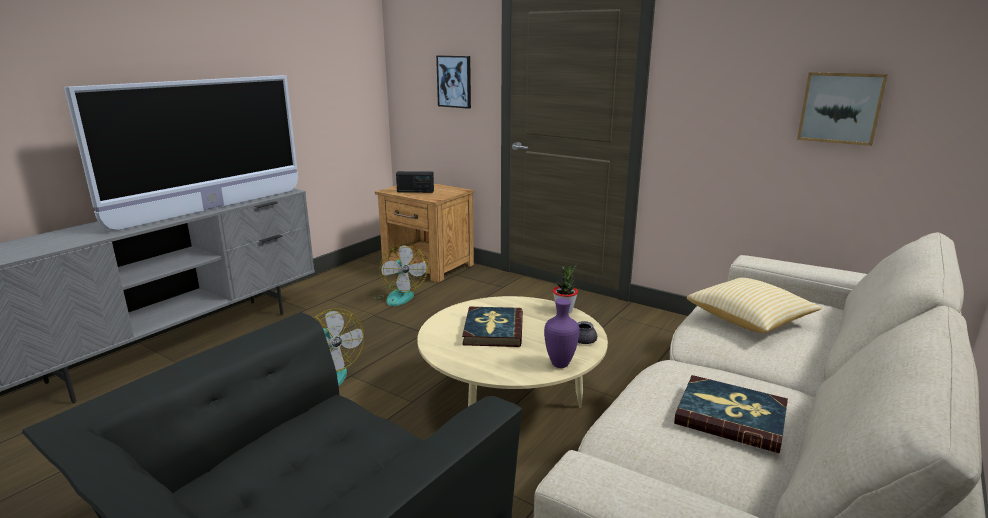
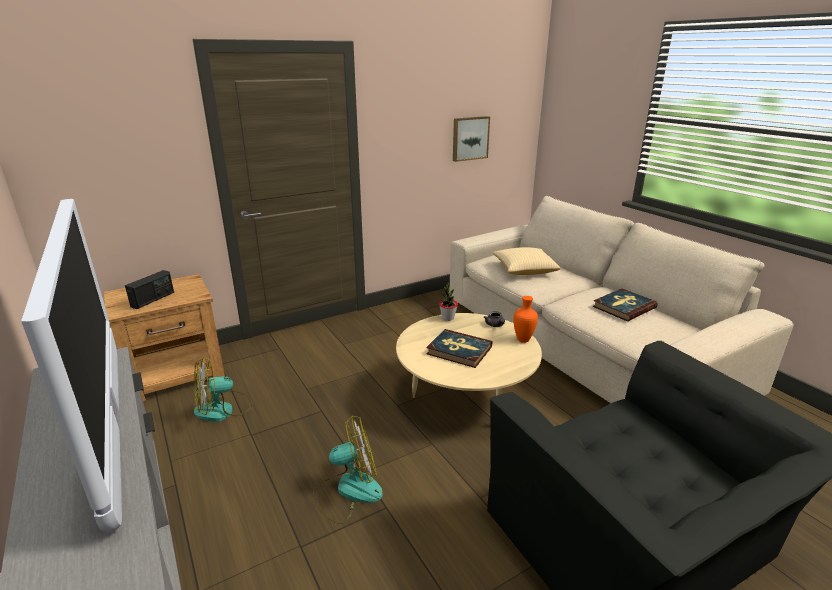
camera: 65 degrees left, 5 degrees up
(397, 295) = (223, 410): fan -> fan turned 150 degrees clockwise
(454, 81) = (143, 162): picture -> none
(561, 365) = (524, 340): purple vase -> orange vase

